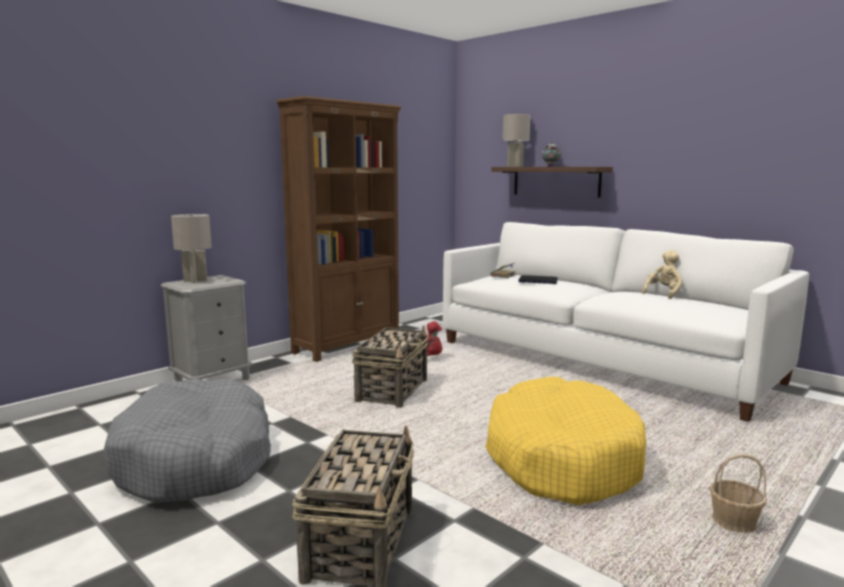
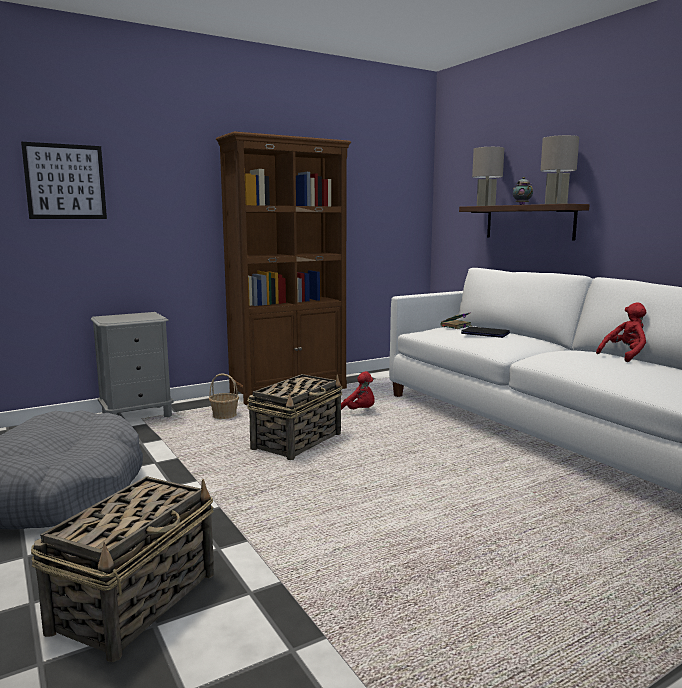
camera: 15 degrees right, 0 degrees up
(133, 144) = (65, 182): none -> picture
(195, 281) = (121, 316): grey table lamp -> grey table lamp (555, 204)
(561, 458) = (423, 539): yellow dog bed -> none
(663, 294) = (625, 356): beige plush toy -> red plush toy
(733, 522) = (587, 653): basket -> basket (224, 415)

